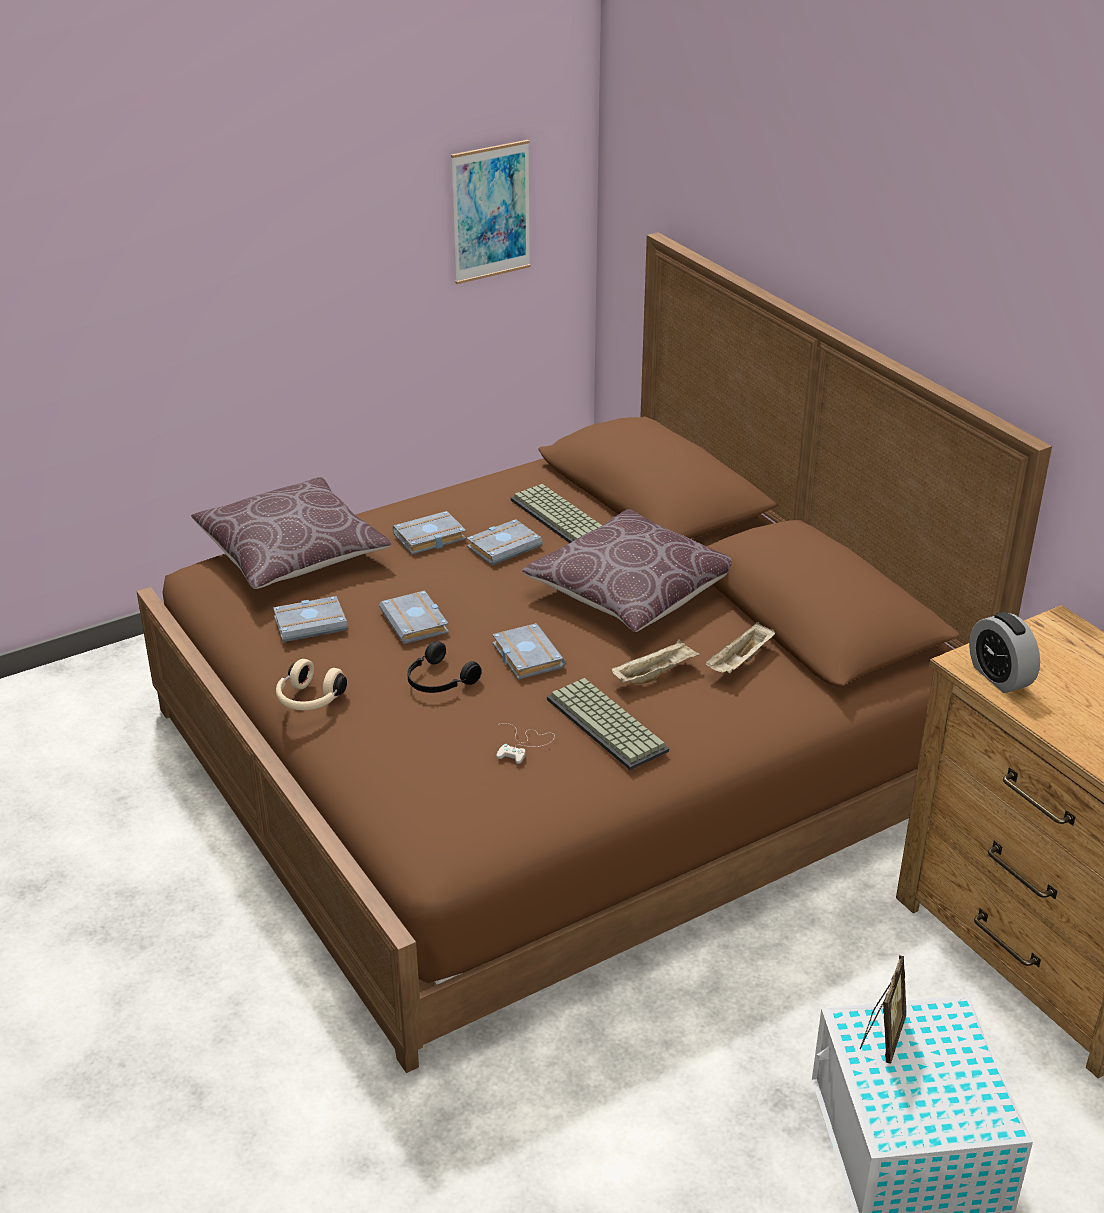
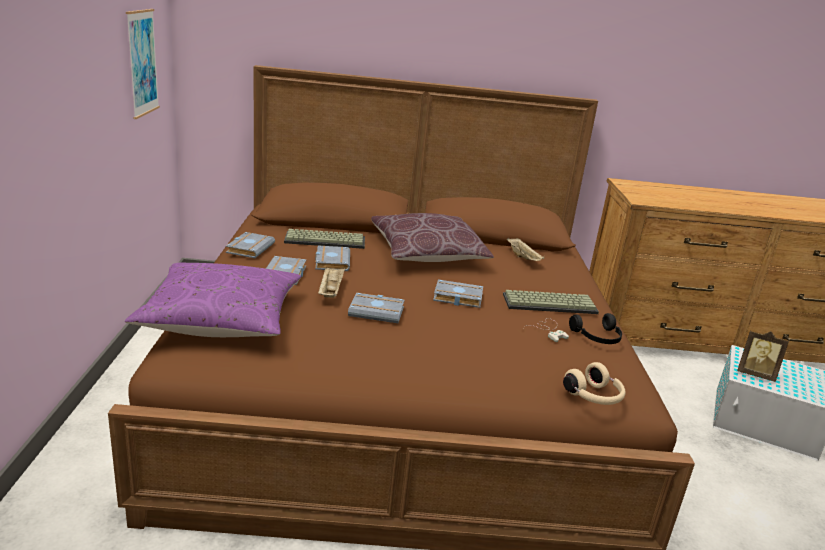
camera: 60 degrees left, 10 degrees down
(292, 554) = (221, 319): brown pillow -> purple pillow
(309, 700) = (422, 378): beige headphones -> beige headphones (594, 397)
(311, 623) = (326, 343): grey book -> grey book (249, 248)
(438, 681) = (453, 329): black headphones -> black headphones (597, 337)
(655, 674) = (513, 277): beige tray -> beige tray (330, 291)
(881, 1037) = (755, 374): picture frame -> picture frame turned 150 degrees clockwise
(999, 677) = (657, 201): alarm clock -> none

